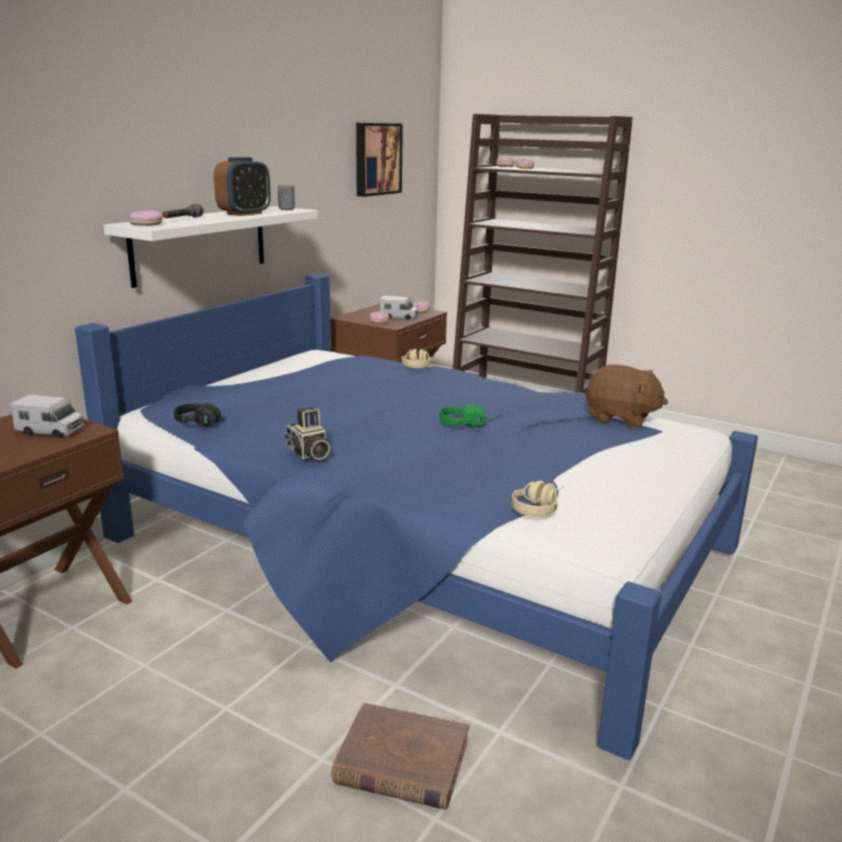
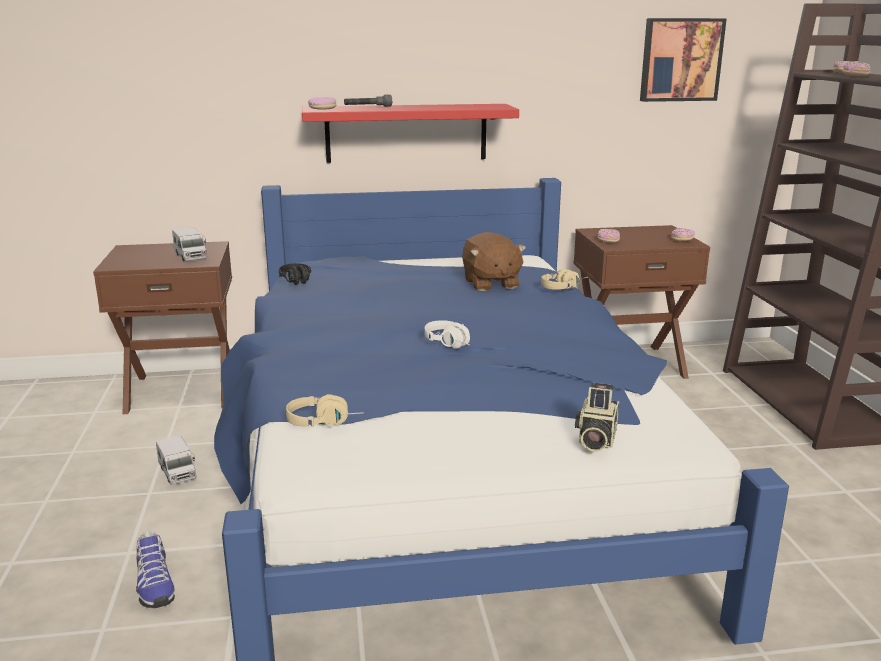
camera: 50 degrees right, 0 degrees up
(200, 244) = (406, 133): white shelf -> red shelf
(244, 214) = (436, 107): alarm clock -> none
(286, 209) = (492, 106): grey cup -> none
(308, 453) = (293, 321): camera -> camera (595, 439)
(399, 317) = (640, 241): toy truck -> toy truck (177, 472)
(401, 761) = (154, 586): brown book -> shoe
(467, 425) = (452, 344): green headphones -> white headphones
(621, 418) = (630, 396): brown plush toy -> brown plush toy (490, 284)

